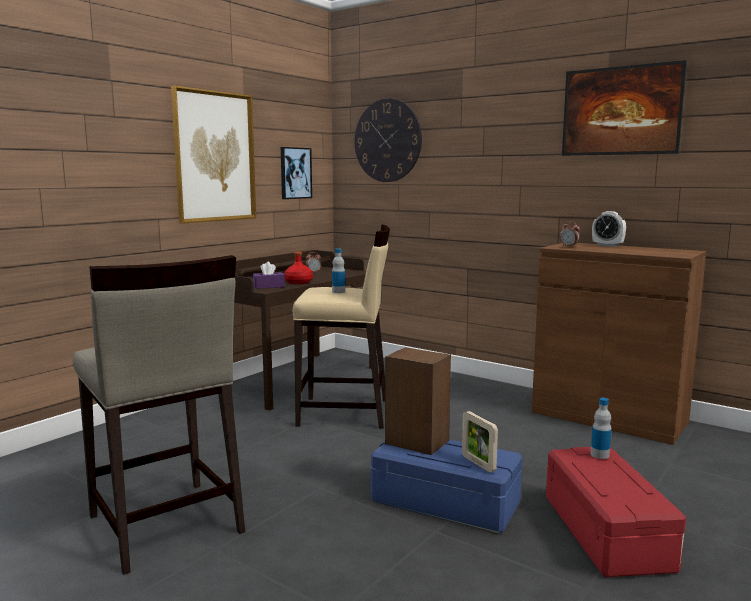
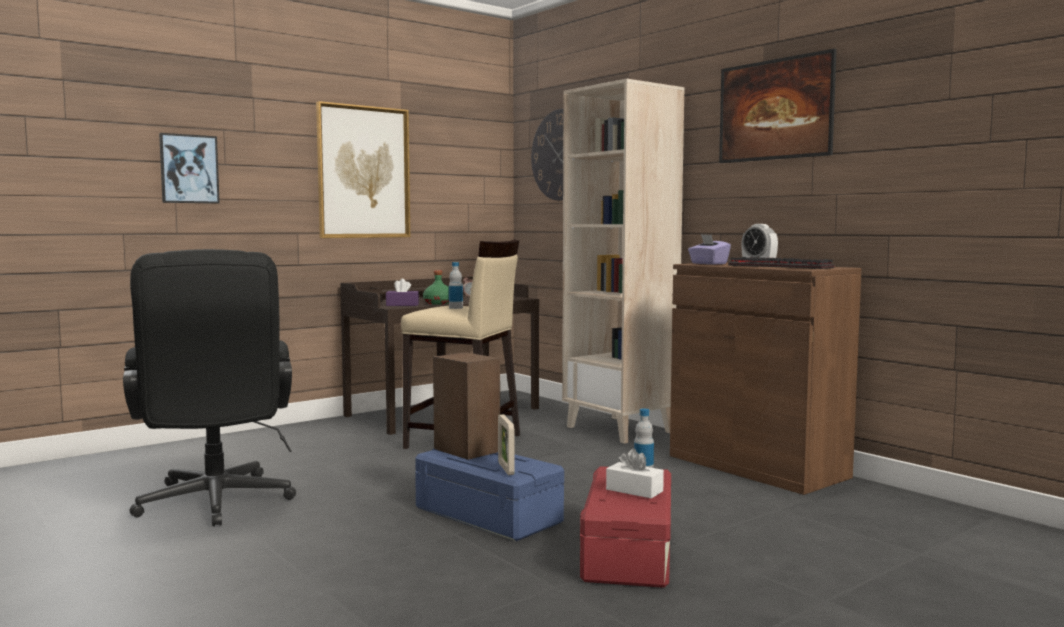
camera: 15 degrees right, 5 degrees down
(165, 525) = (215, 505): beige stool -> black office chair
(295, 173) = (463, 191): picture -> picture (189, 169)
(299, 282) = (438, 303): red bottle -> green bottle
(465, 386) = (620, 429): none -> beige bookcase
(569, 247) = (708, 264): alarm clock -> purple tissue box
(618, 479) = (634, 490): none -> white tissue box
(645, 251) = (782, 267): none -> keyboard

